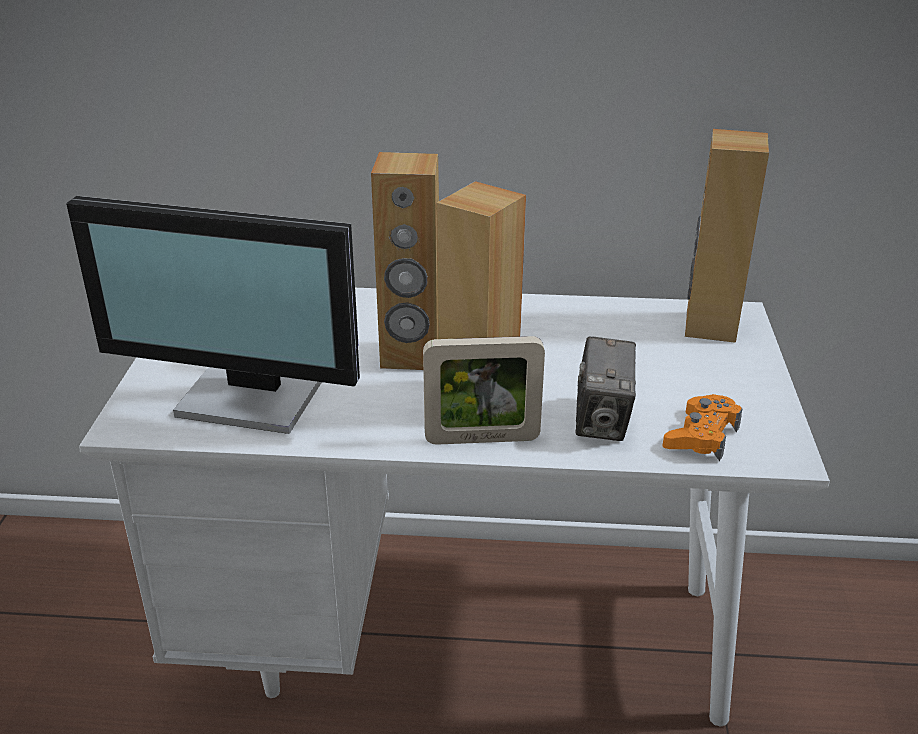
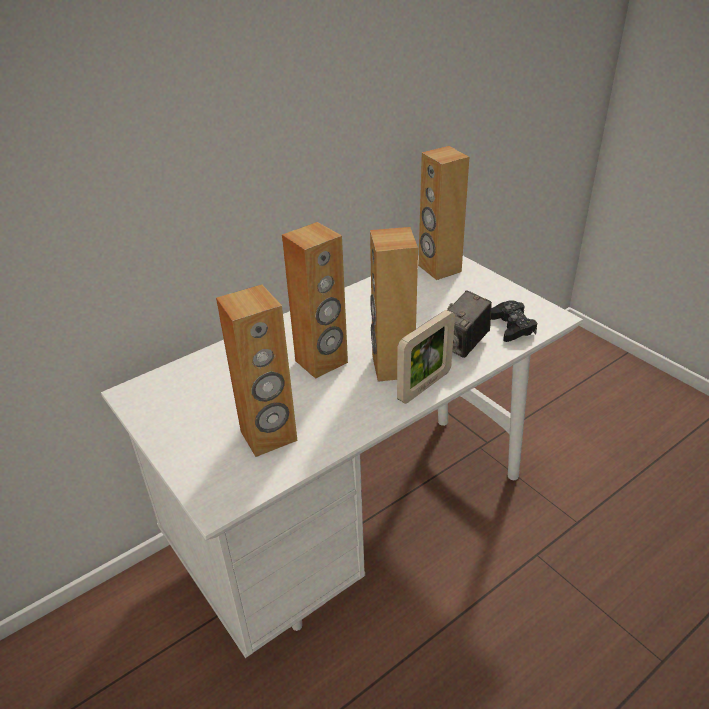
camera: 40 degrees left, 5 degrees up
(254, 396) = (269, 436): monitor -> brown speaker
(602, 422) = (464, 344): camera -> camera turned 75 degrees clockwise
(701, 436) = (512, 327): orange game controller -> black game controller

